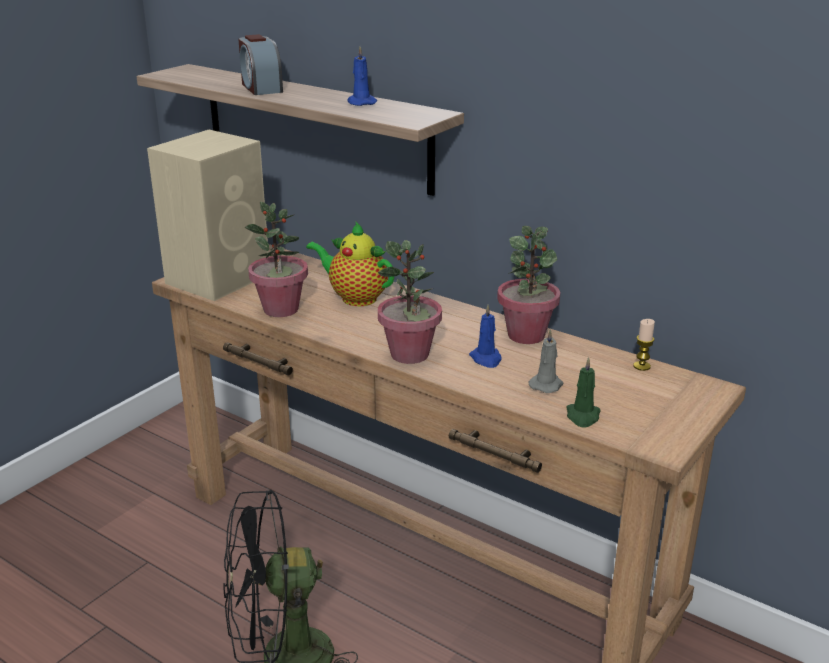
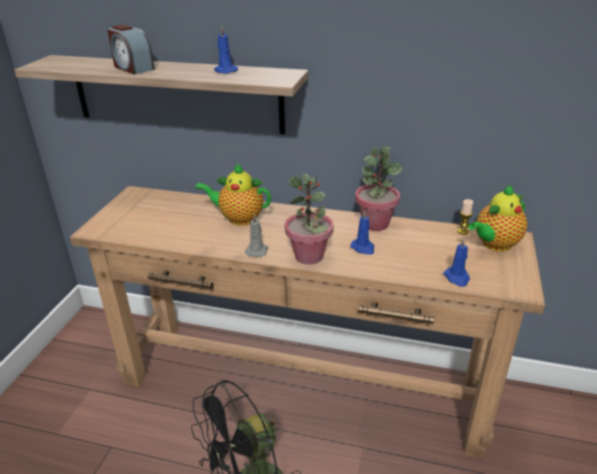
camera: 20 degrees left, 5 degrees up
(220, 278) = (124, 222): beige speaker -> none
(281, 309) = (190, 239): potted plant -> none
(546, 384) = (416, 259): grey candle -> grey candle (257, 250)
(583, 416) = (457, 278): green candle -> blue candle
(672, 390) = (494, 245): none -> teapot

